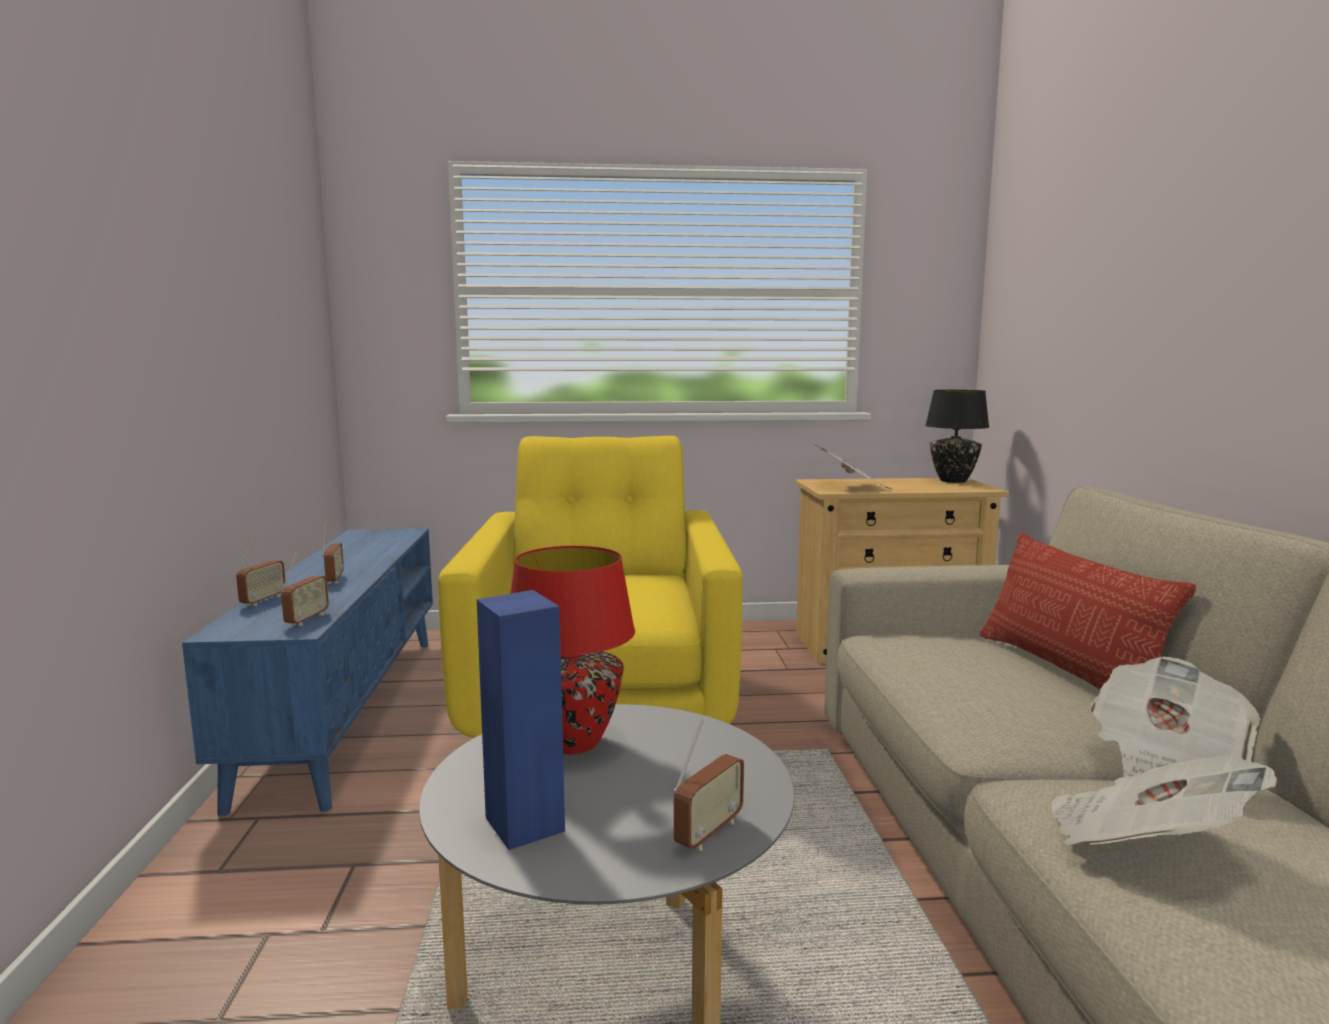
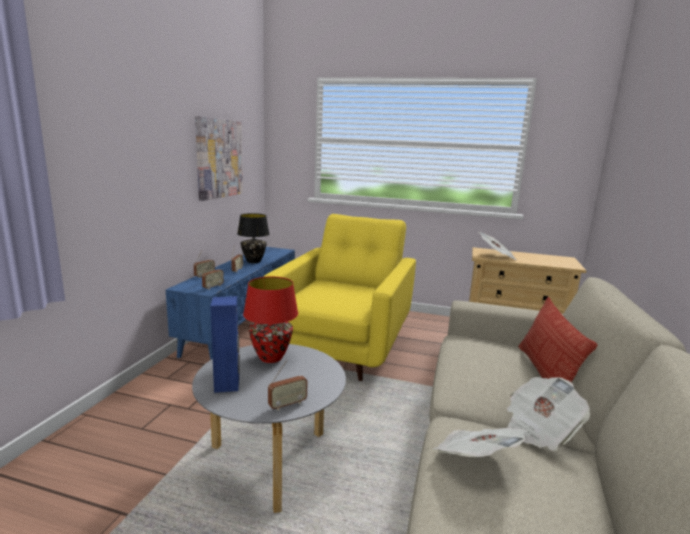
camera: 20 degrees right, 5 degrees up
(258, 325) = (219, 158): none -> picture
(953, 481) = (562, 259): black table lamp -> black table lamp (254, 261)

